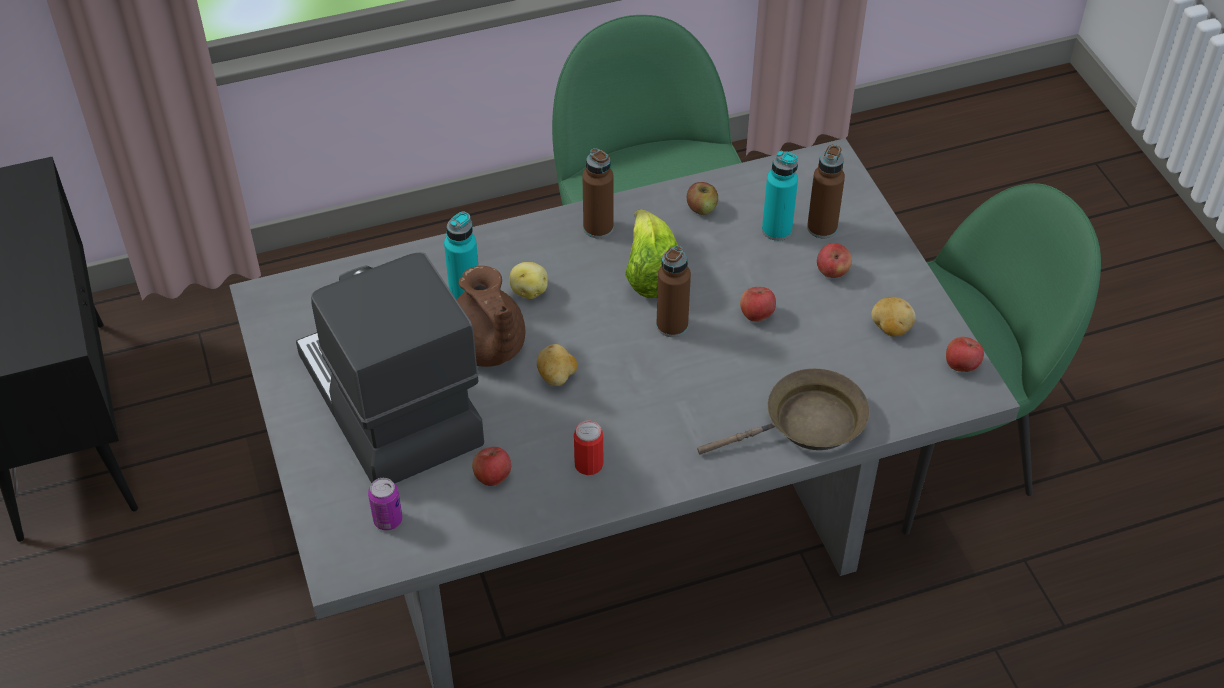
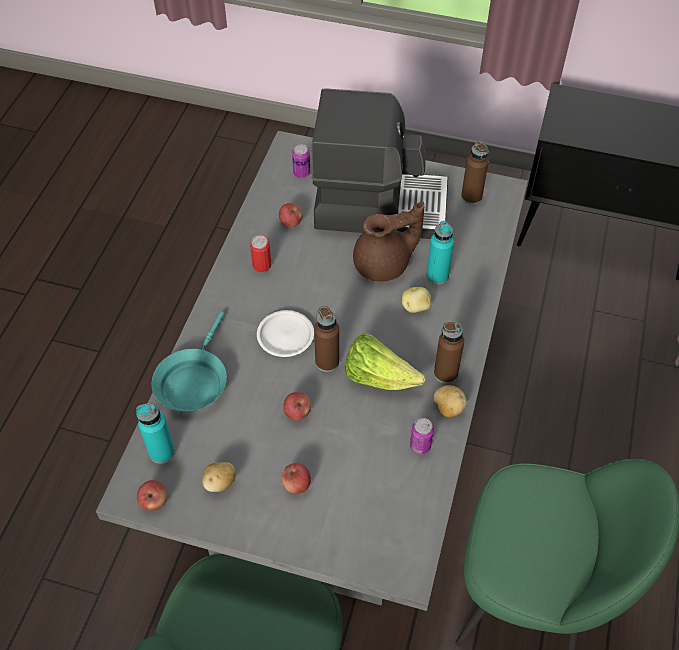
camera: 125 degrees right, 5 degrees up
(487, 348) = (384, 265): brown teapot -> brown teapot turned 150 degrees clockwise
(557, 377) = (335, 284): potato -> potato (448, 408)
(672, 379) = (285, 336): none -> white plate
(701, 208) = (420, 446): apple -> can
(776, 230) = (363, 478): turquoise bottle -> turquoise bottle (161, 452)
(807, 424) = (193, 381): brown frying pan -> turquoise frying pan
(822, 228) = (342, 510): brown bottle -> brown bottle (471, 197)

